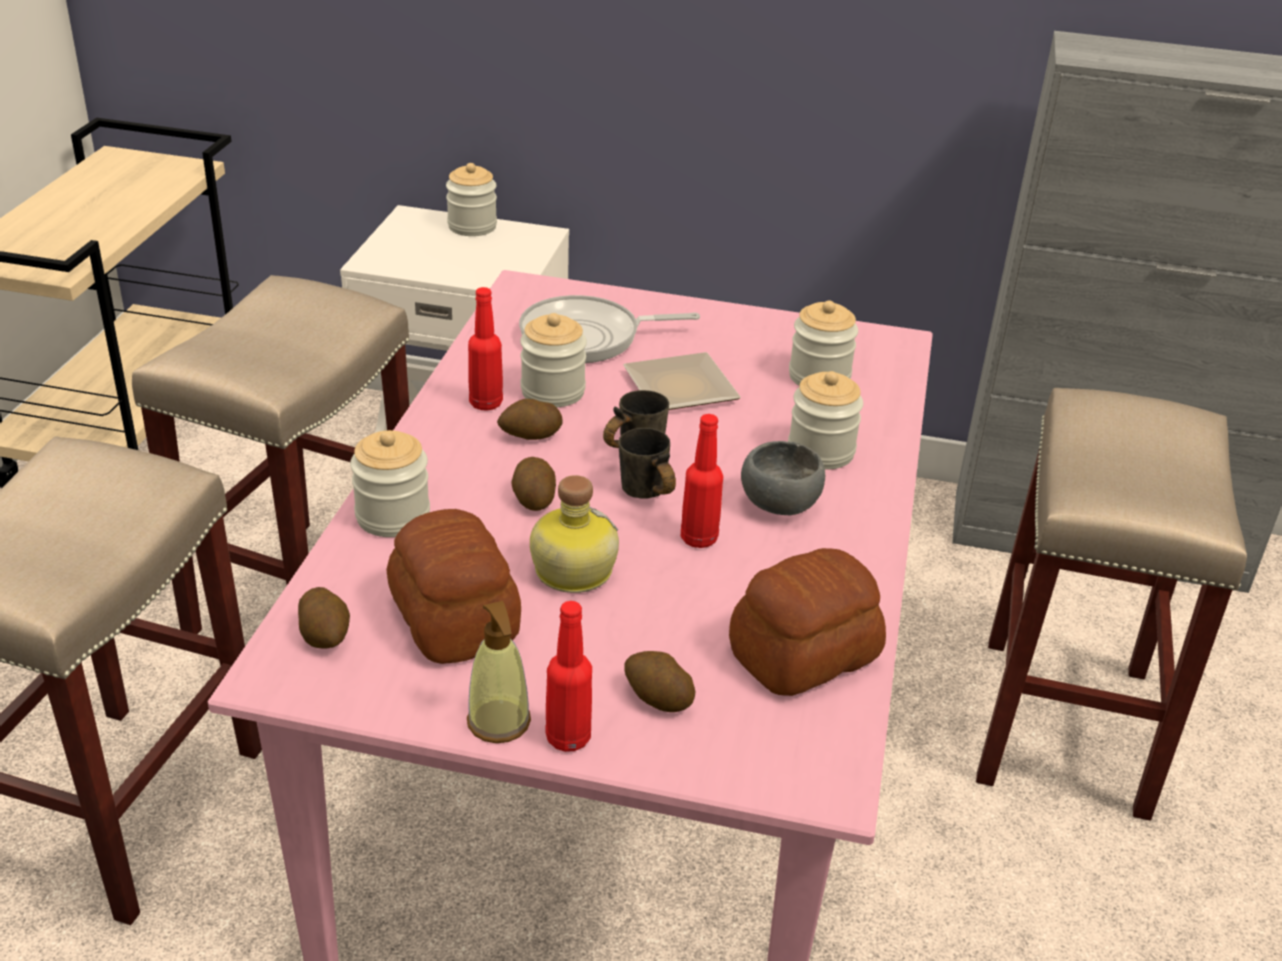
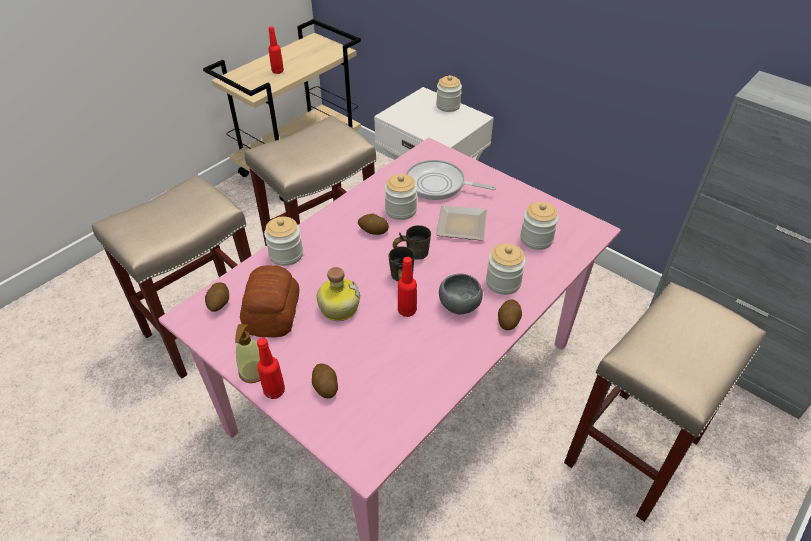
camera: 30 degrees right, 10 degrees up
(486, 403) = (367, 208): red bottle -> red bottle (277, 71)
(533, 499) = (350, 265): potato -> potato (508, 321)
(801, 654) = (406, 390): bread -> none

